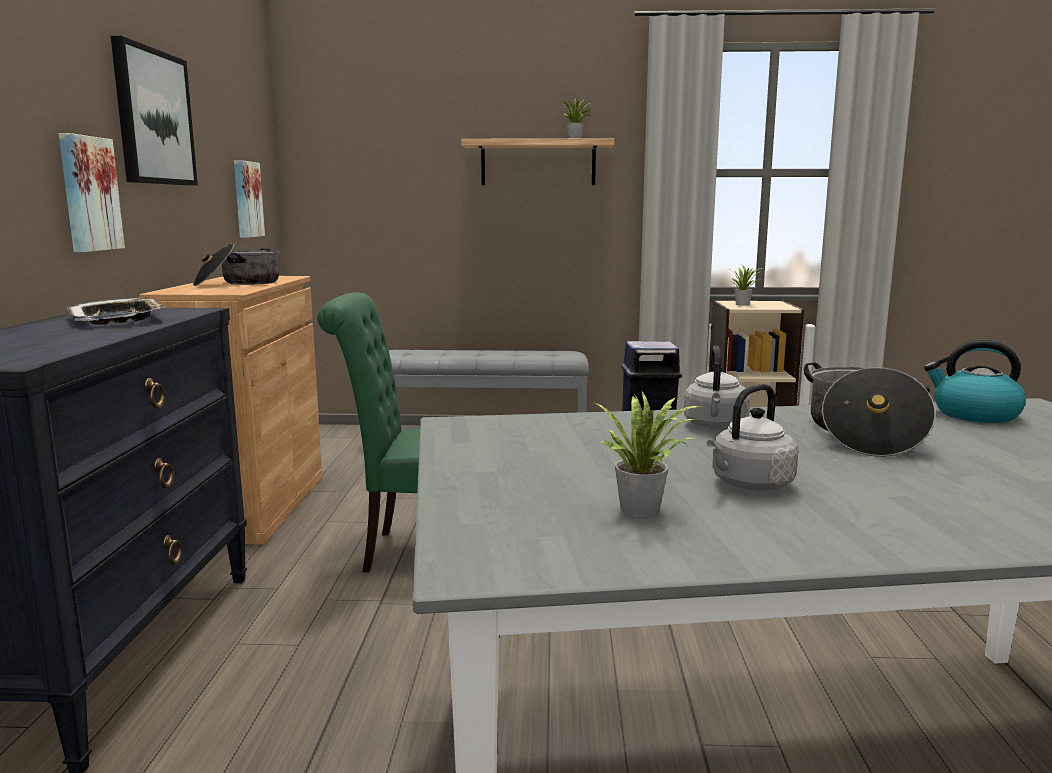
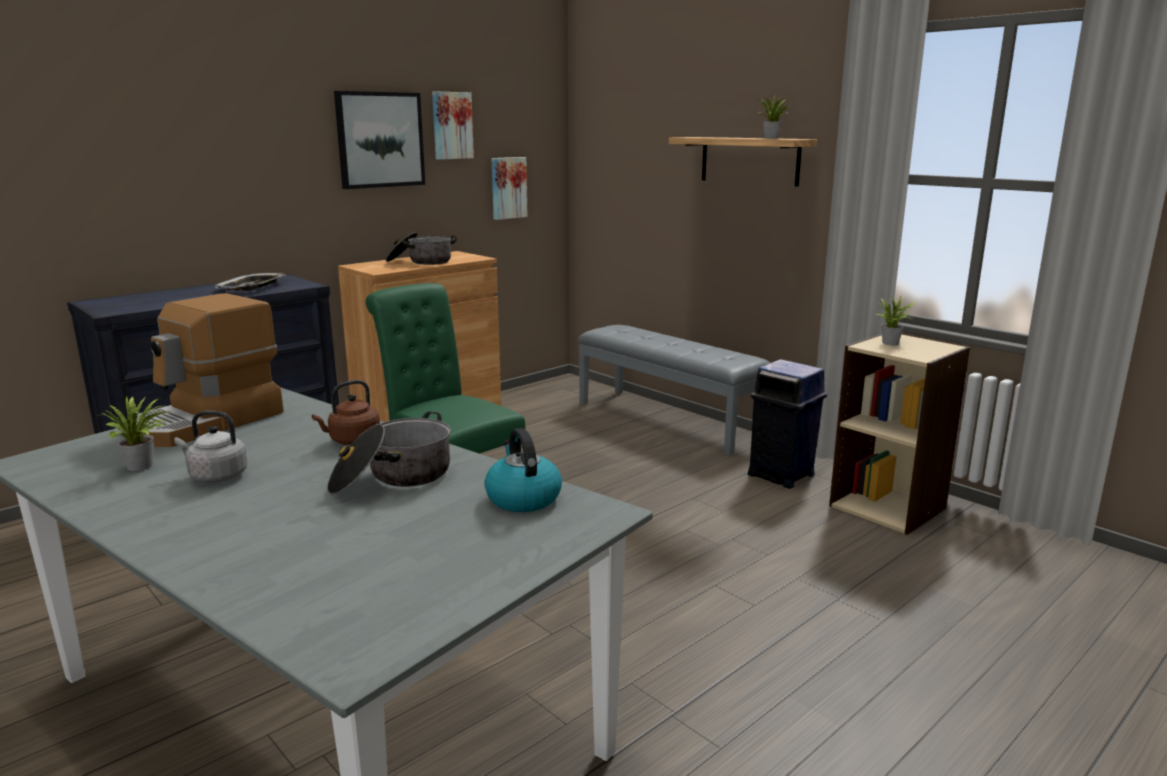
camera: 45 degrees right, 5 degrees up
(88, 194) = (298, 200): picture -> picture (451, 125)
(511, 458) = (208, 422): none -> coffee machine
(715, 426) = (352, 441): grey kettle -> brown kettle

